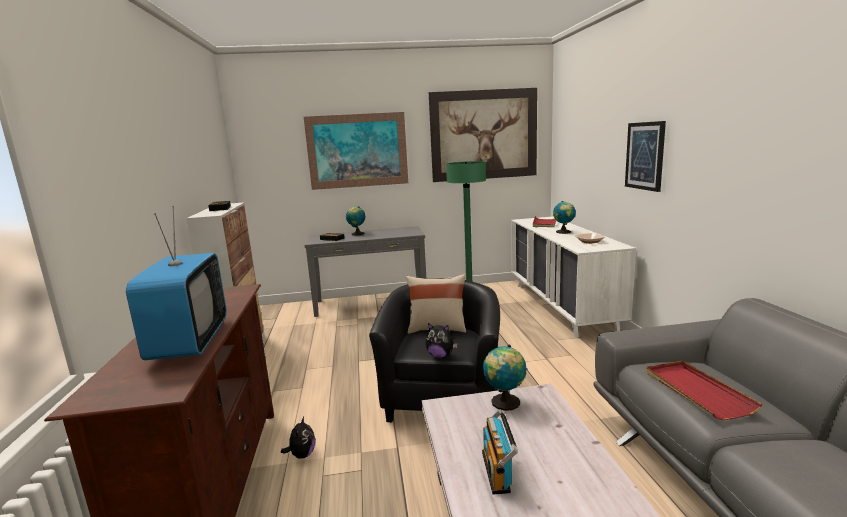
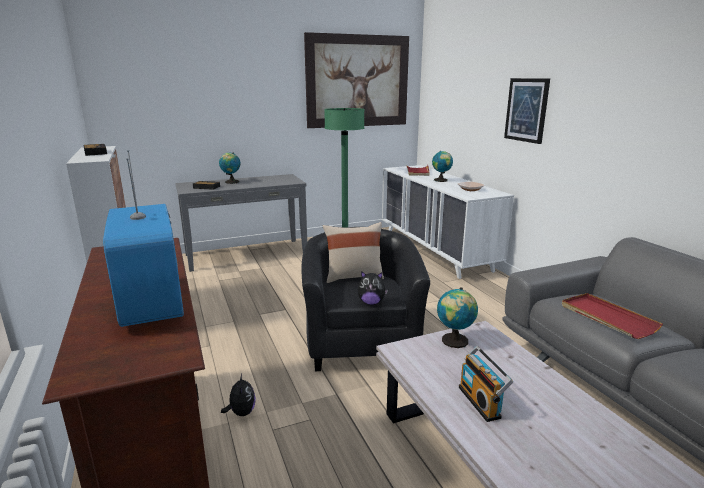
camera: 15 degrees left, 5 degrees up
(357, 151) = (228, 91): picture -> none

